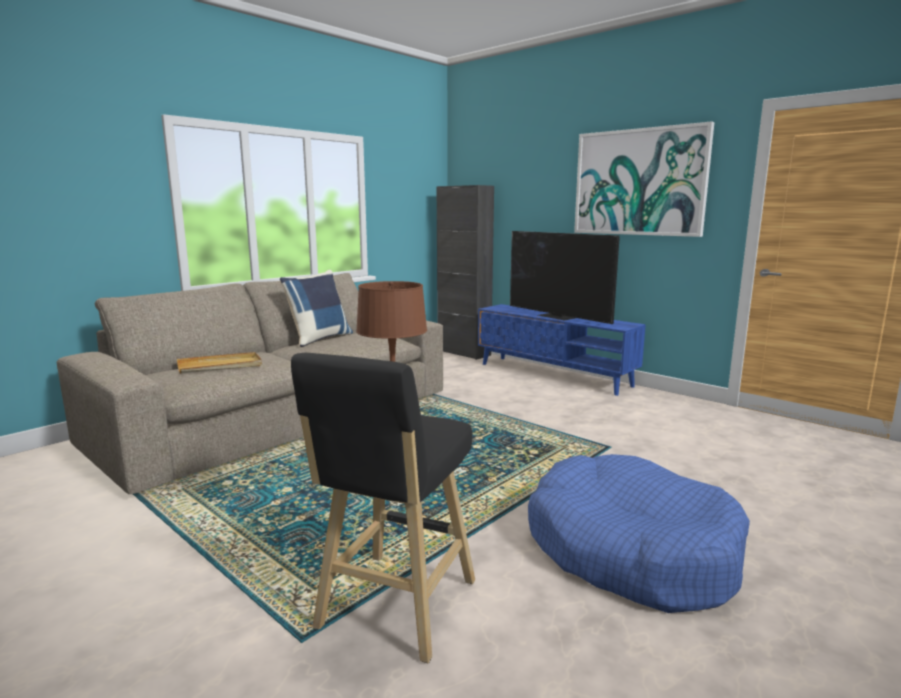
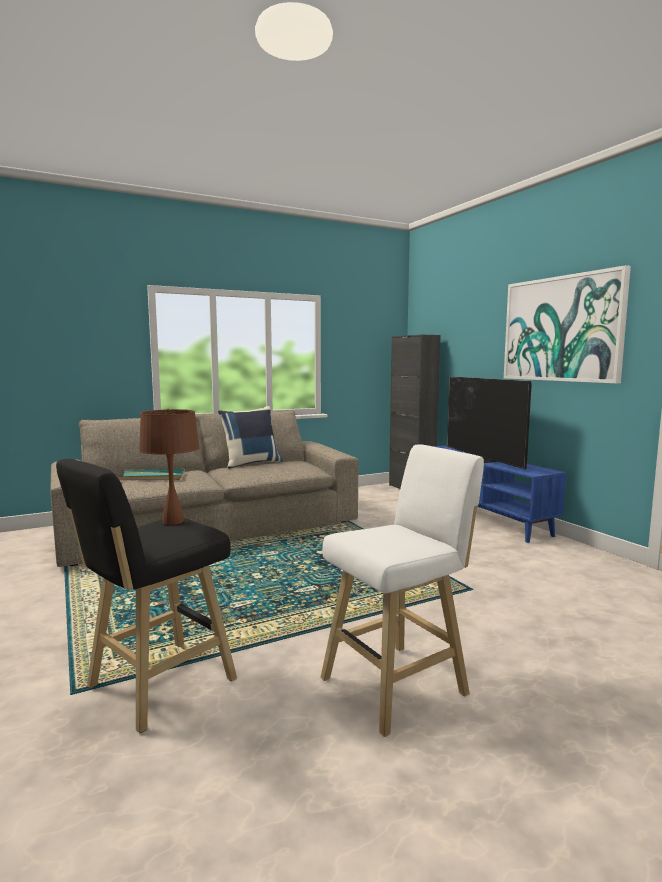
camera: 20 degrees right, 5 degrees down
(220, 366) = (152, 477): beige tray -> turquoise tray
(630, 550) = (399, 684): blue dog bed -> white stool

